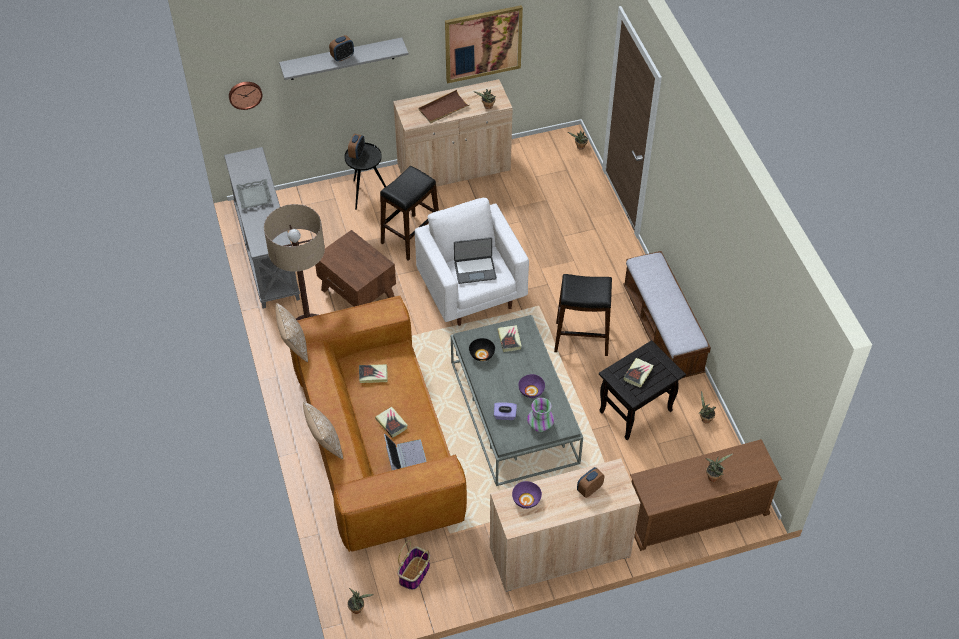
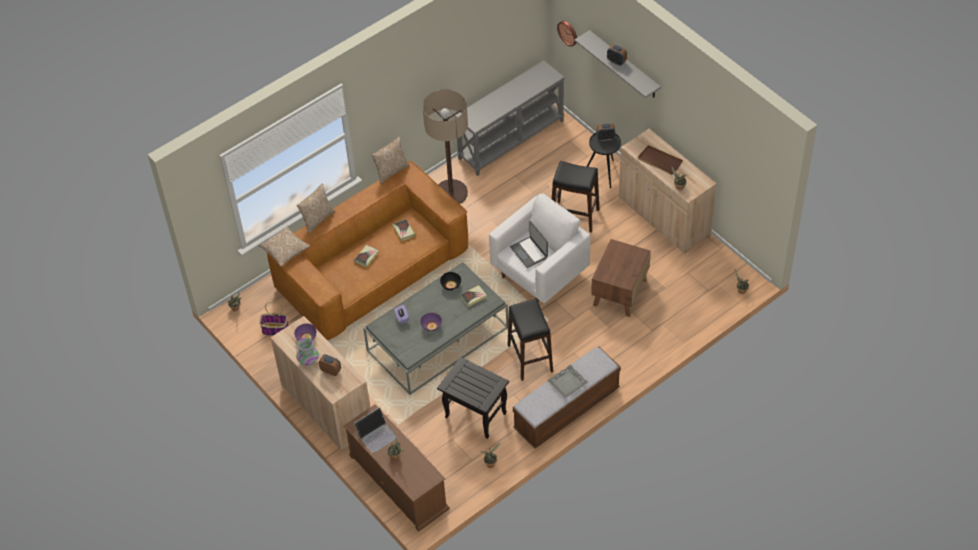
camera: 70 degrees right, 0 degrees up
(254, 196) = (512, 93): grey tray -> grey tray (567, 383)
(356, 493) = (285, 250): none -> pillow
(358, 294) = (500, 207): brown side table -> brown side table (619, 292)
(406, 457) = (341, 275): laptop -> laptop (376, 435)
(483, 43) = (710, 144): picture -> none
(540, 425) = (403, 341): vase -> vase (308, 360)
(638, 374) = (470, 381): book -> none

